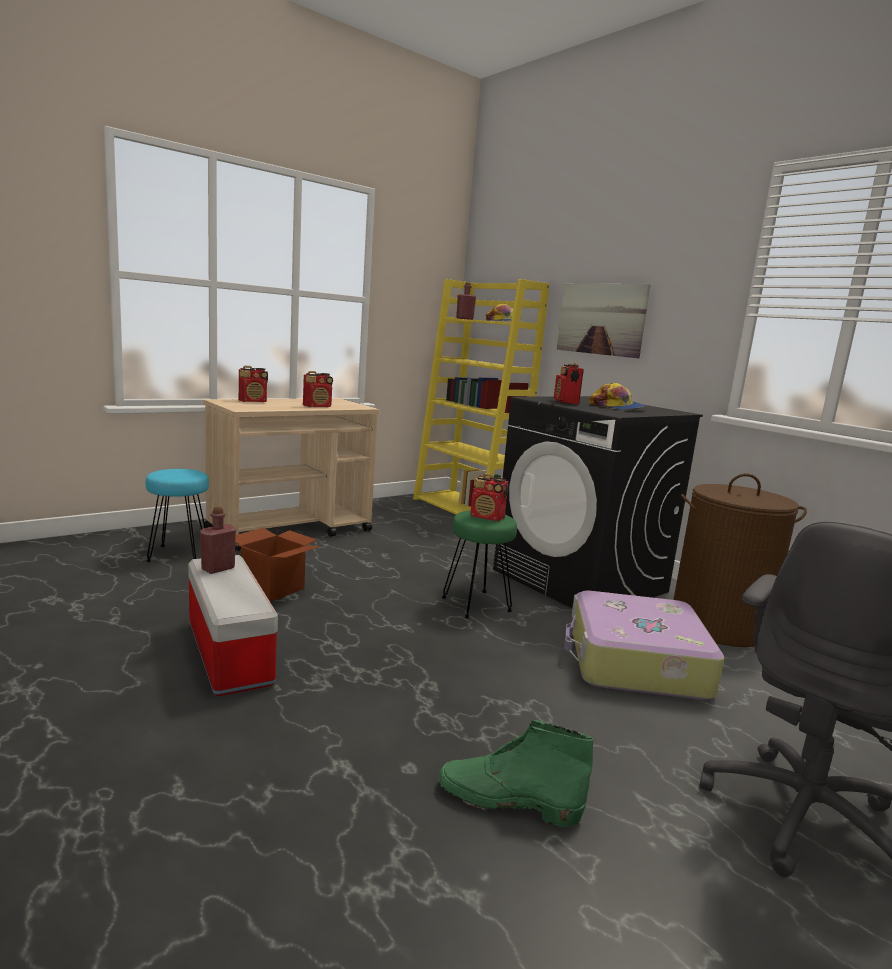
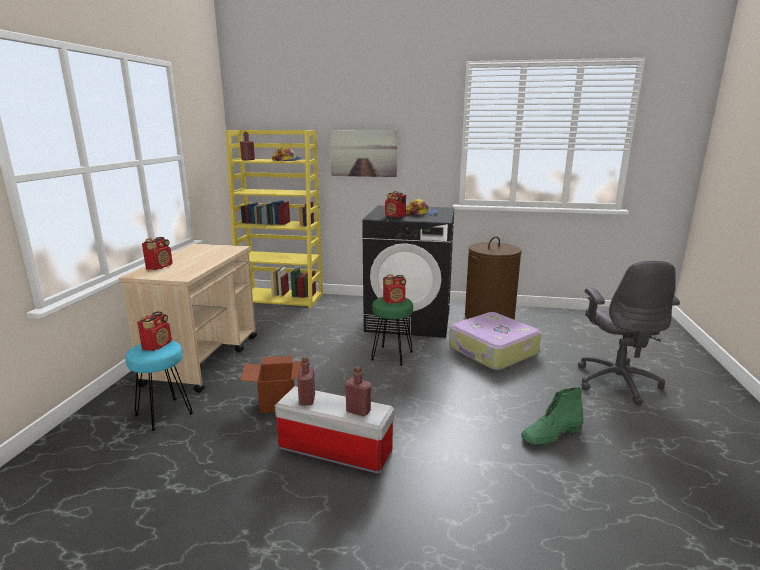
camera: 40 degrees left, 5 degrees up
(232, 598) = (358, 411): none -> red bottle
(317, 406) = (213, 257): radio -> radio (157, 345)

